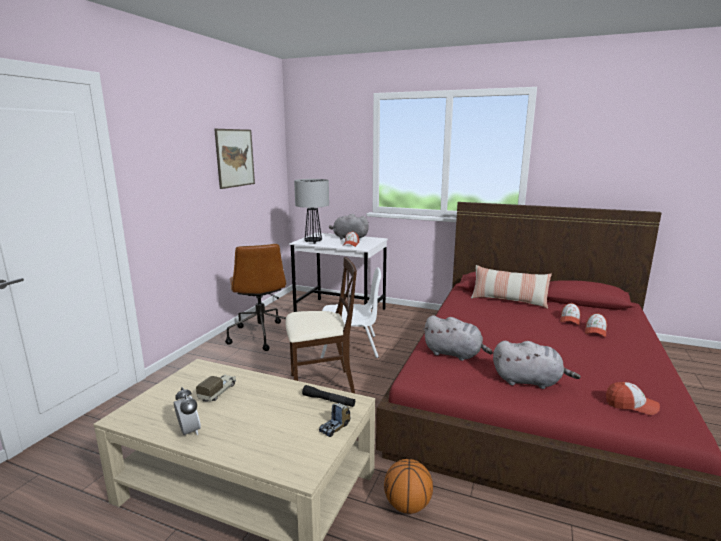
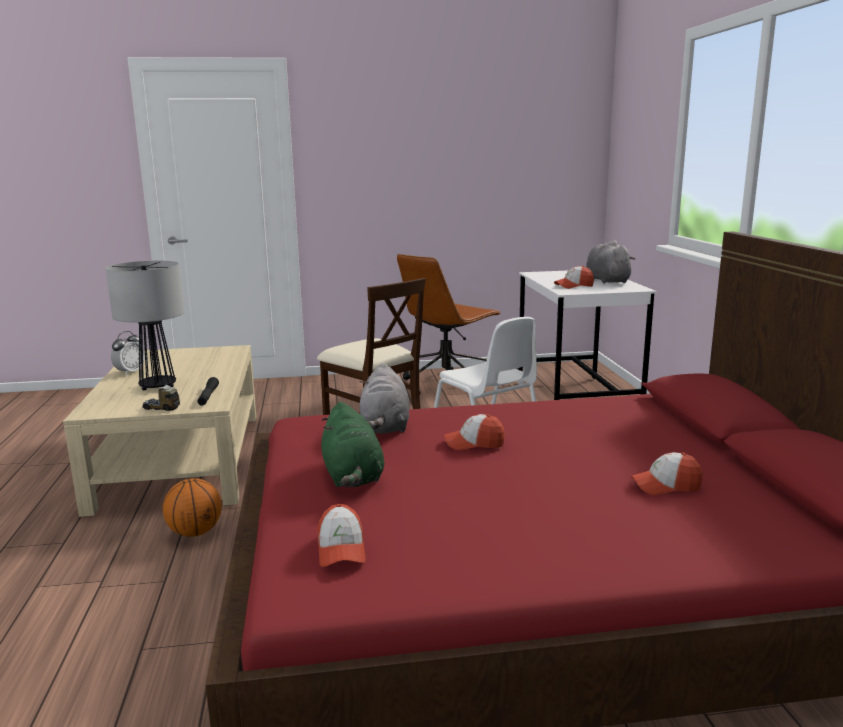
camera: 60 degrees right, 0 degrees up
(218, 392) = (195, 364): toy truck -> none
(235, 158) = (482, 147): picture -> none
(313, 242) = (547, 275): table lamp -> table lamp (157, 386)
(508, 300) = (673, 431): pillow -> none
(529, 381) = (352, 477): grey plush toy -> green plush toy
(595, 331) = (642, 511): cap -> cap (474, 443)

